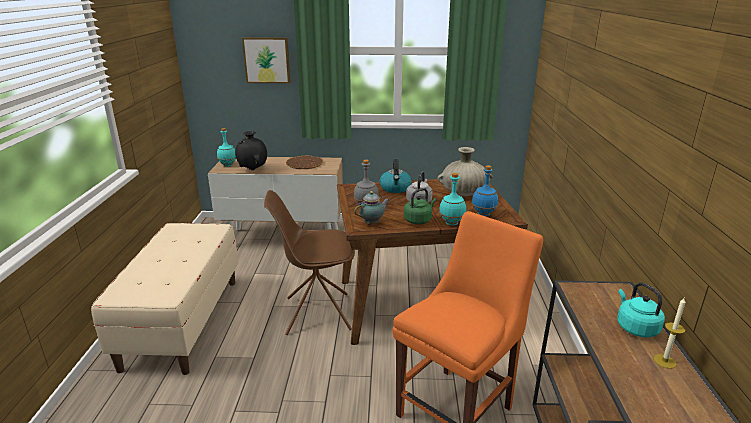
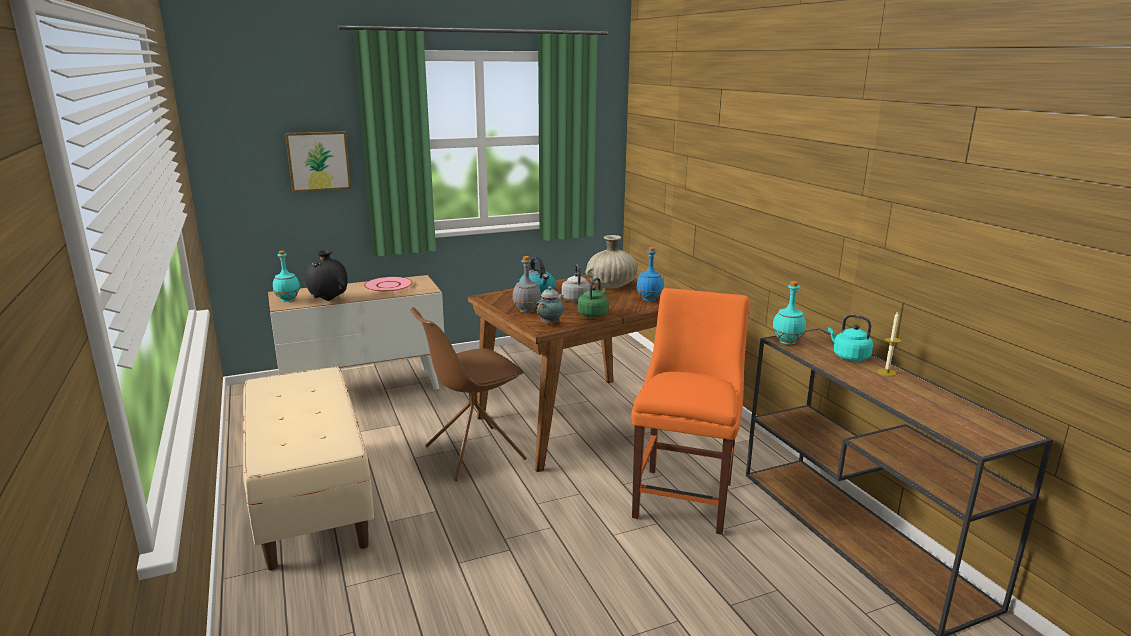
camera: 25 degrees left, 5 degrees down
(304, 163) = (388, 286): brown plate -> pink plate
(452, 223) = (628, 311): turquoise bottle -> turquoise bottle (787, 342)

